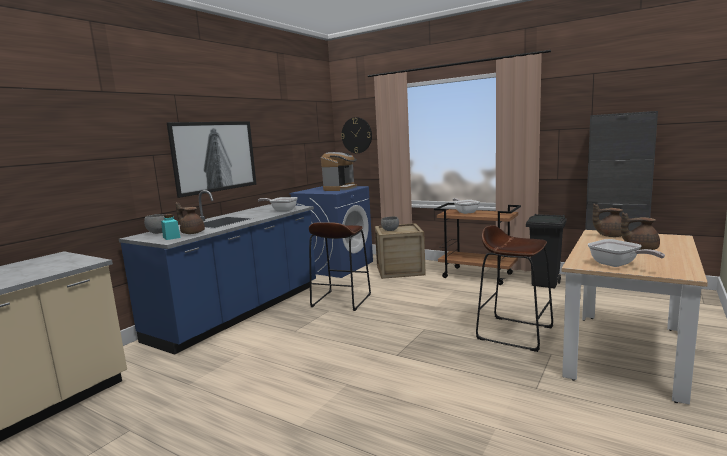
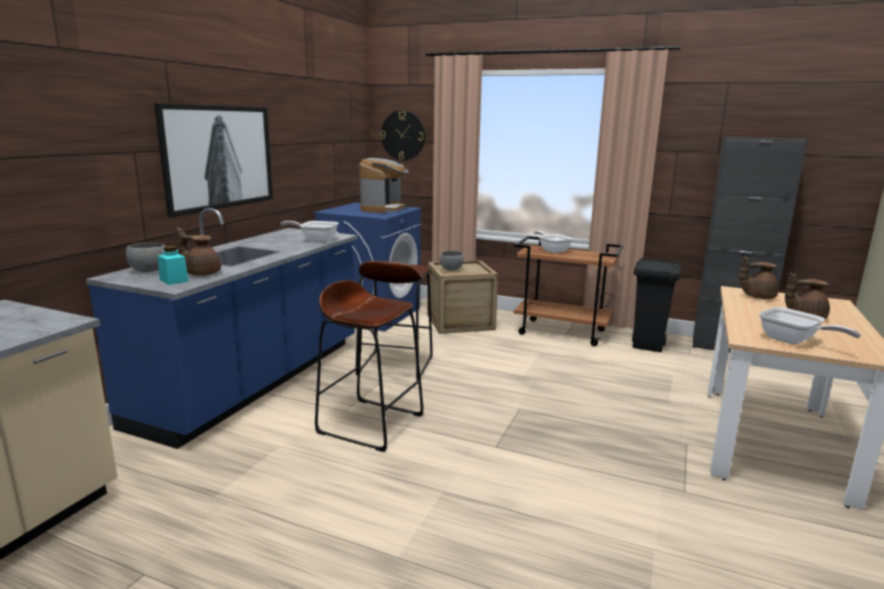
camera: 10 degrees left, 5 degrees up
(514, 333) = (633, 414): brown stool -> brown stool (370, 423)

